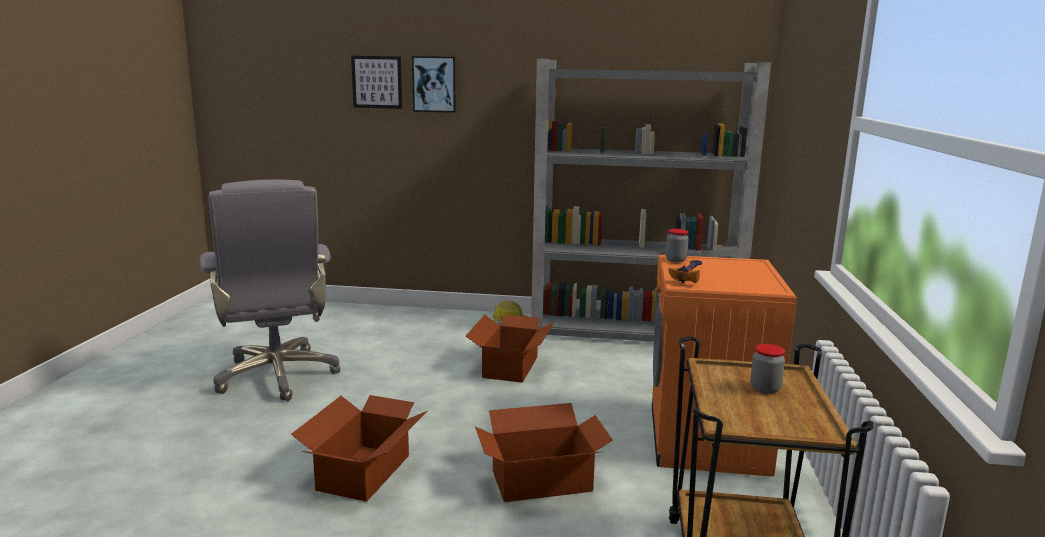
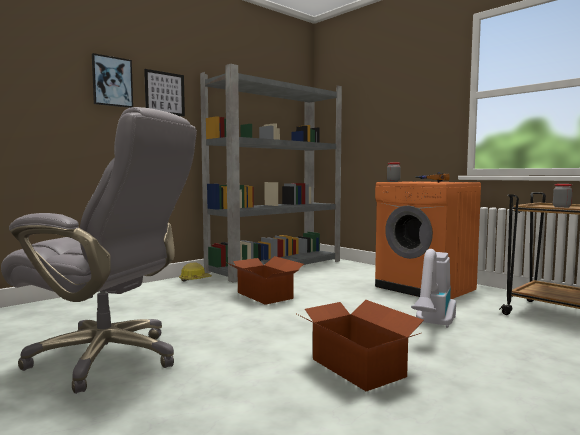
camera: 50 degrees left, 10 degrees down
(377, 82) = (54, 72): picture -> picture (164, 93)
(542, 481) = (433, 326): cardboard box -> vacuum cleaner

